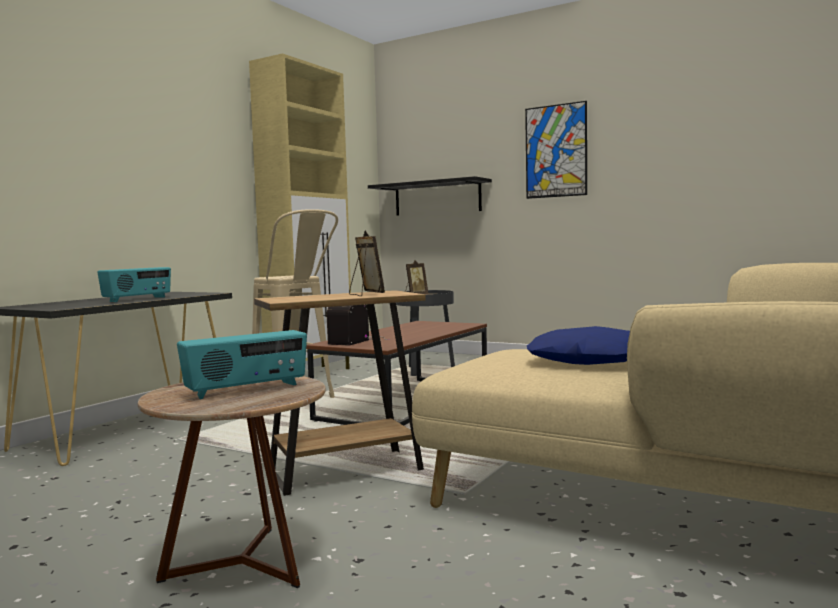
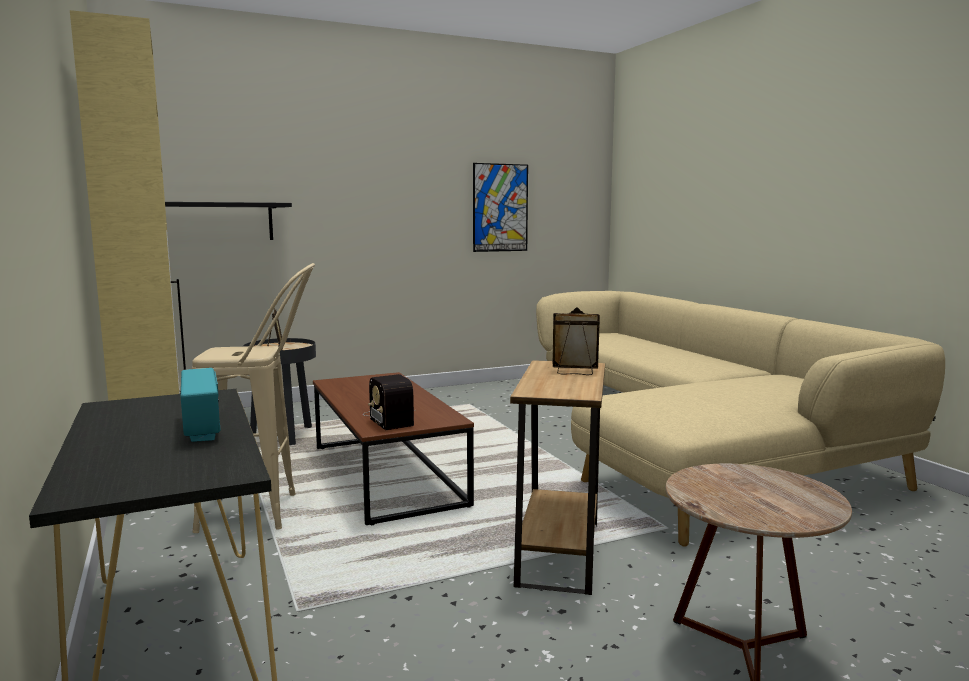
camera: 55 degrees left, 5 degrees up
(246, 390) = (757, 489): radio -> none
(556, 151) = (359, 180): picture -> picture (500, 208)
(589, 360) = (712, 397): blue pillow -> none

